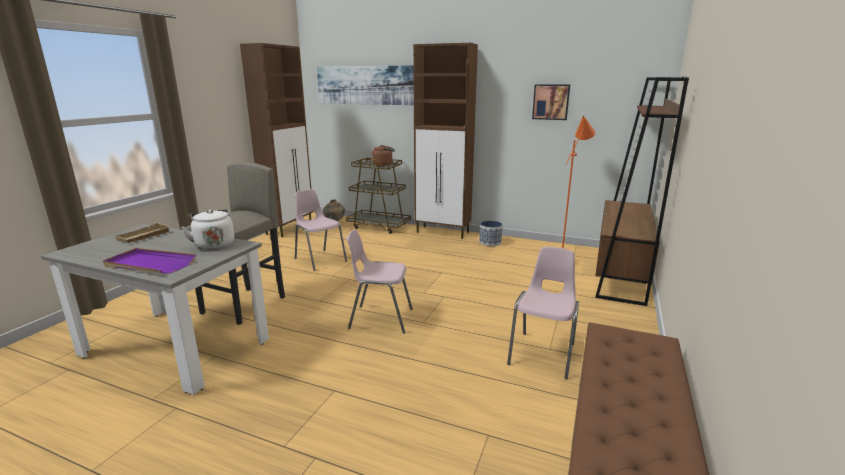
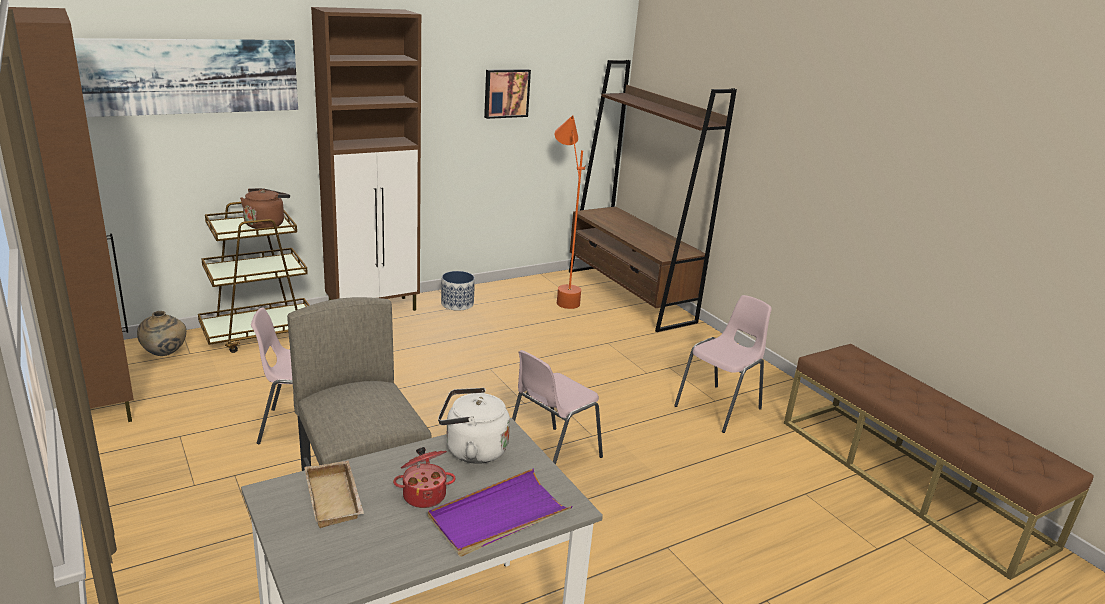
camera: 55 degrees left, 5 degrees up
(160, 247) = (424, 495): none -> cooking pot
(543, 354) = (720, 408): pink chair -> pink chair turned 75 degrees clockwise

